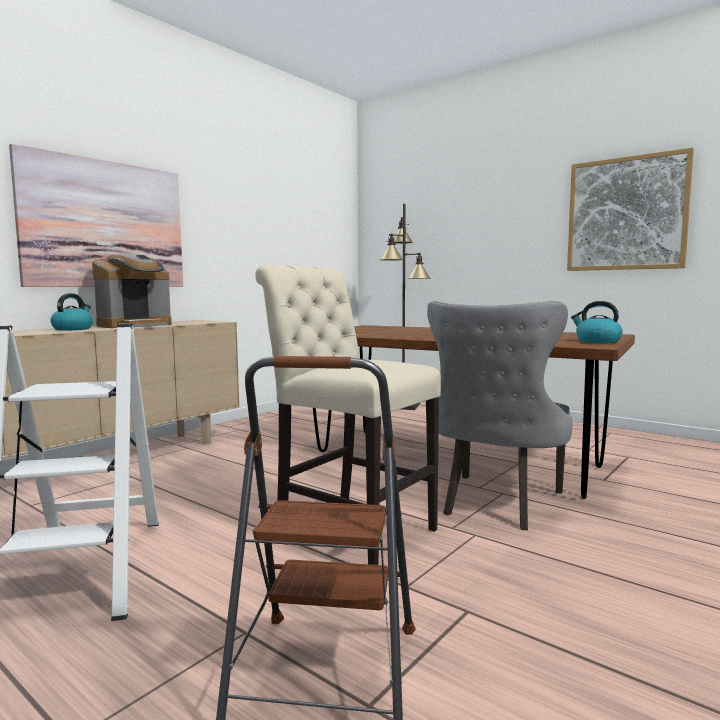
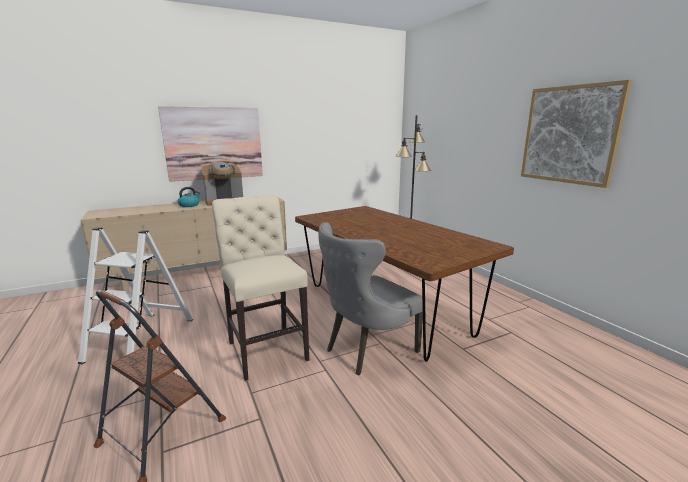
camera: 25 degrees right, 10 degrees up
(597, 341) = (451, 257): kettle -> none

